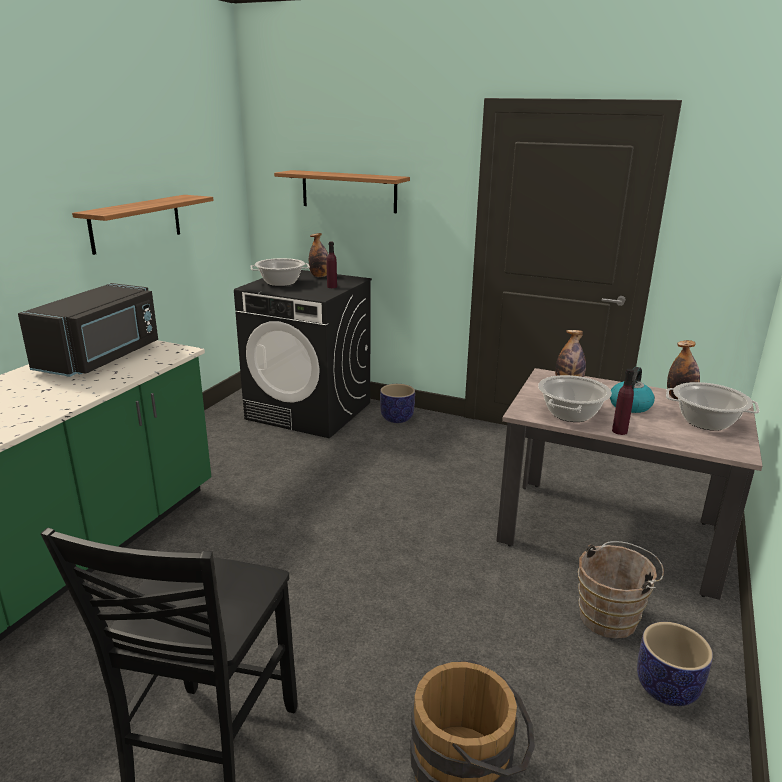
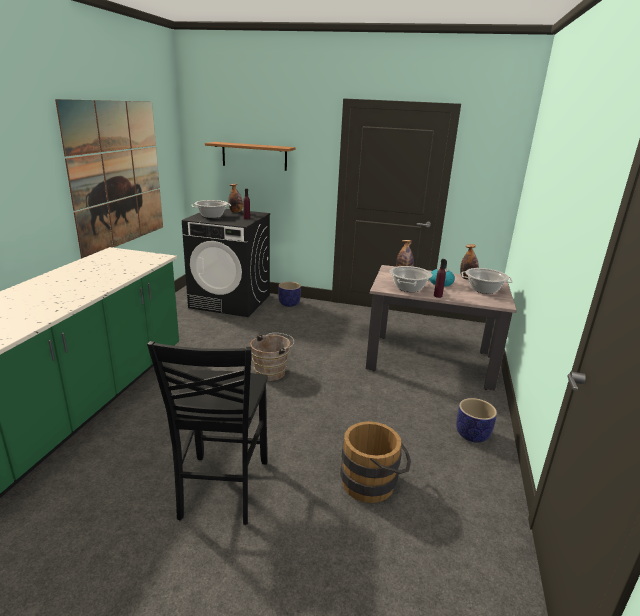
camera: 10 degrees left, 0 degrees up
(102, 358) = (111, 262): black microwave -> none
(136, 223) = (118, 175): shelf -> picture
(611, 616) = (437, 403): brown bucket -> brown bucket (272, 372)

